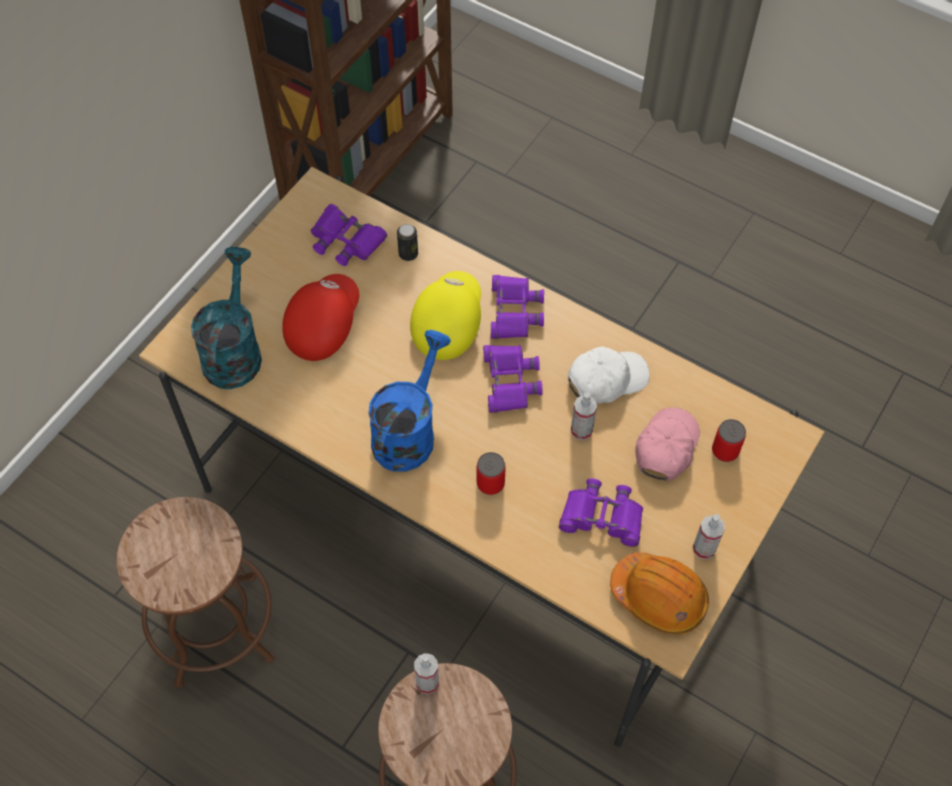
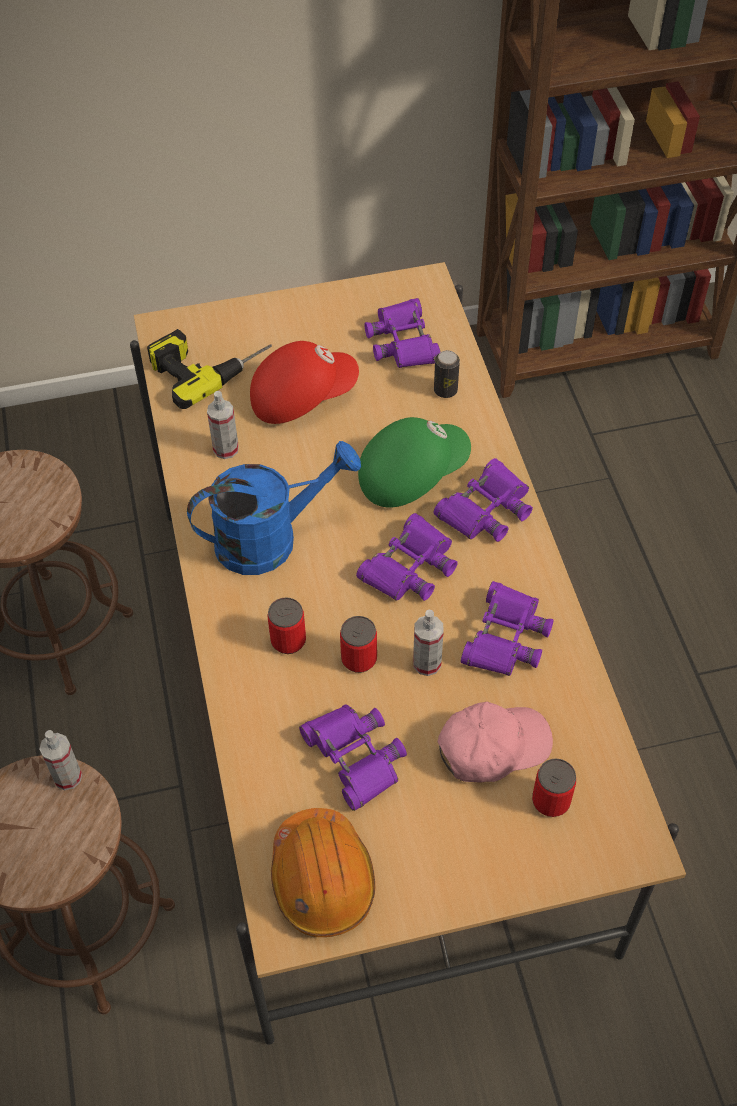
camera: 45 degrees right, 5 degrees down
(234, 350) = (208, 364): turquoise watering can -> power drill
(447, 323) = (411, 474): yellow cap -> green cap
(542, 460) = (359, 659): none -> can
(606, 379) = (505, 637): white cap -> purple binoculars
(704, 548) = (419, 874): spray bottle -> spray bottle (226, 449)

